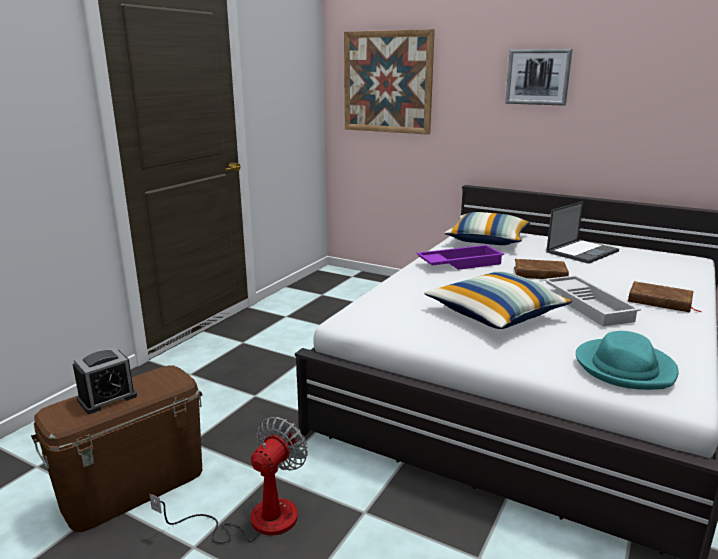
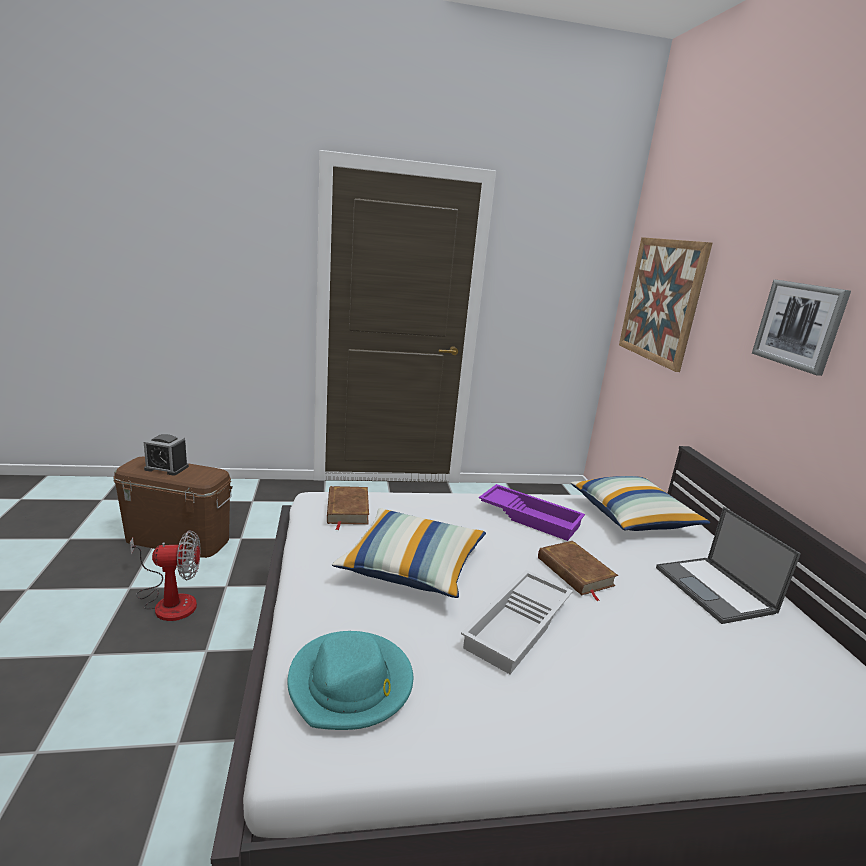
camera: 50 degrees right, 0 degrees up
(582, 251) = (715, 590): laptop -> laptop turned 60 degrees clockwise
(660, 301) = (619, 690): brown book -> brown book (347, 509)

